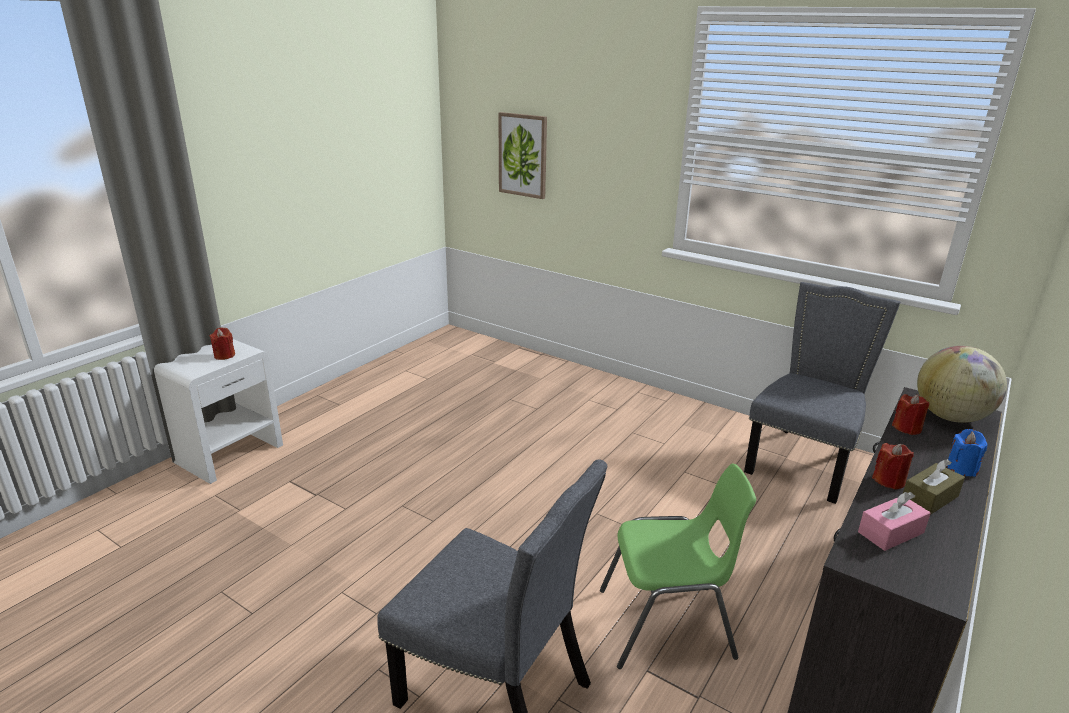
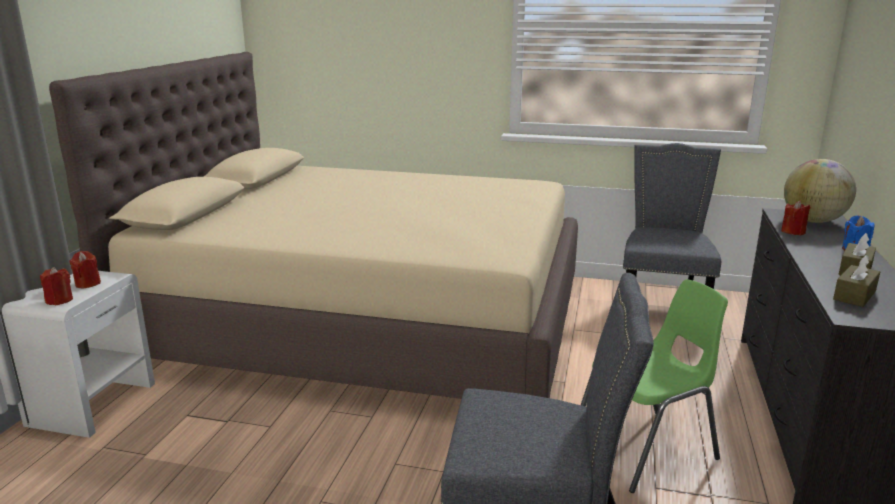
camera: 20 degrees left, 5 degrees down
(488, 421) = (366, 322): none -> beige bed
(523, 155) = (344, 60): picture -> none
(888, 480) = (817, 265): red candle -> red candle (59, 300)
(890, 532) = (854, 295): pink tissue box -> brown tissue box

